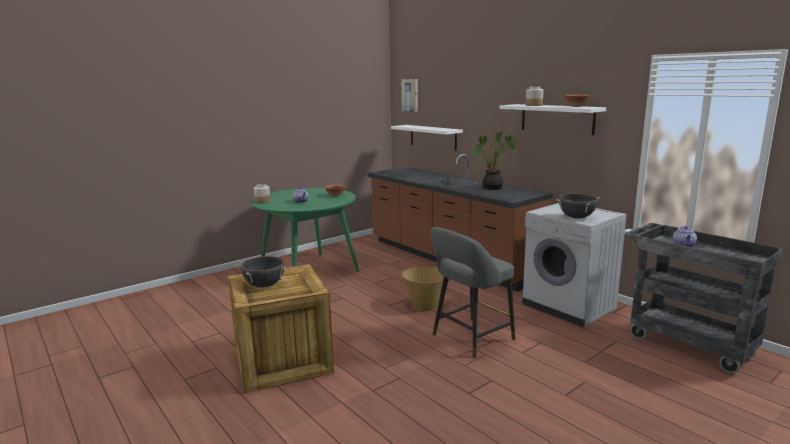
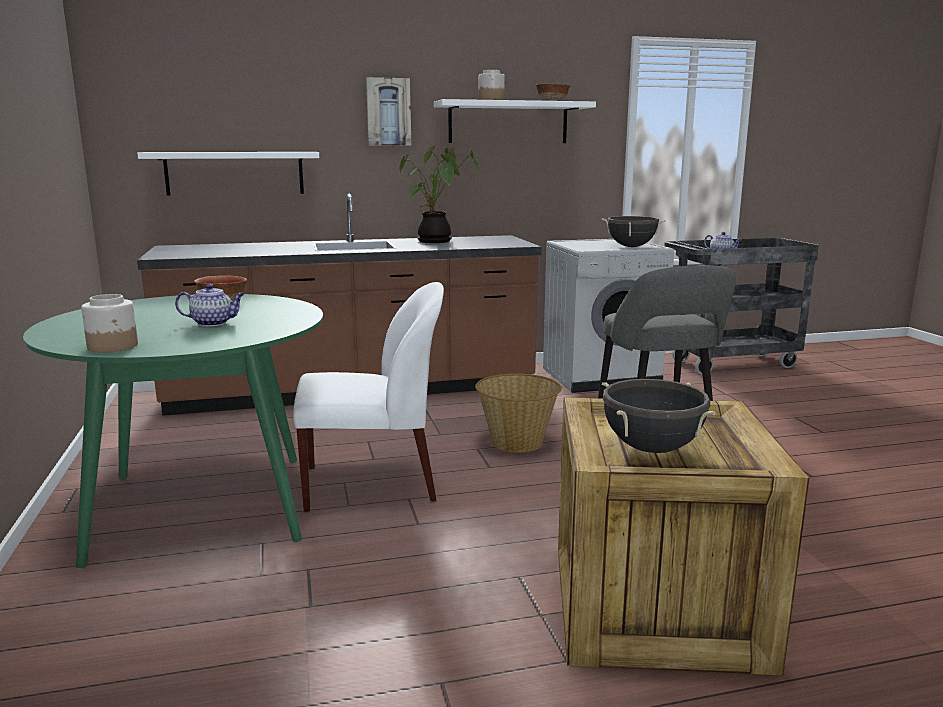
camera: 65 degrees left, 0 degrees up
(349, 289) = (373, 484): none -> white chair
(410, 95) = (153, 85): picture -> picture (388, 112)

